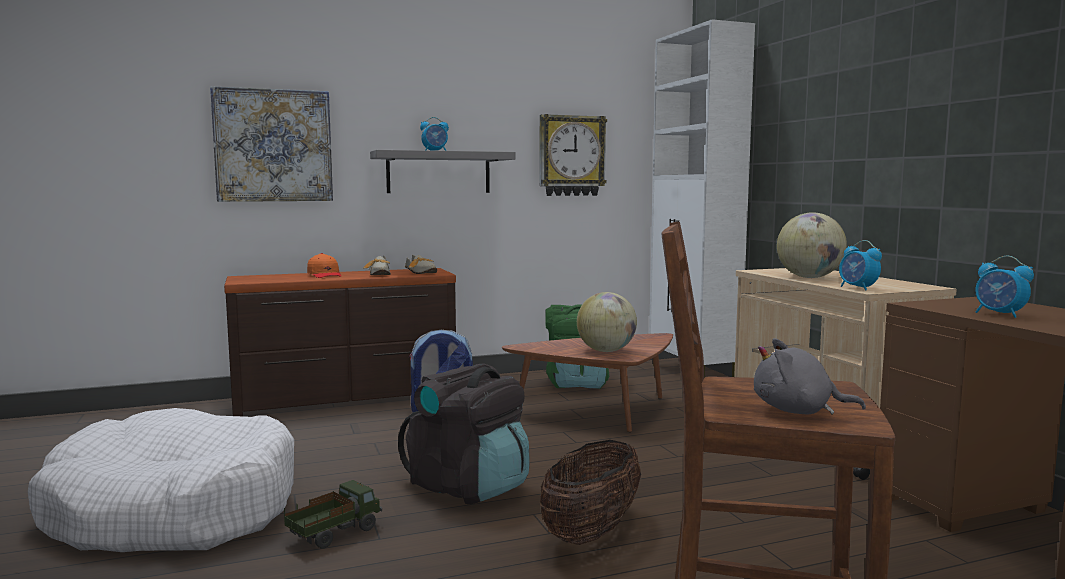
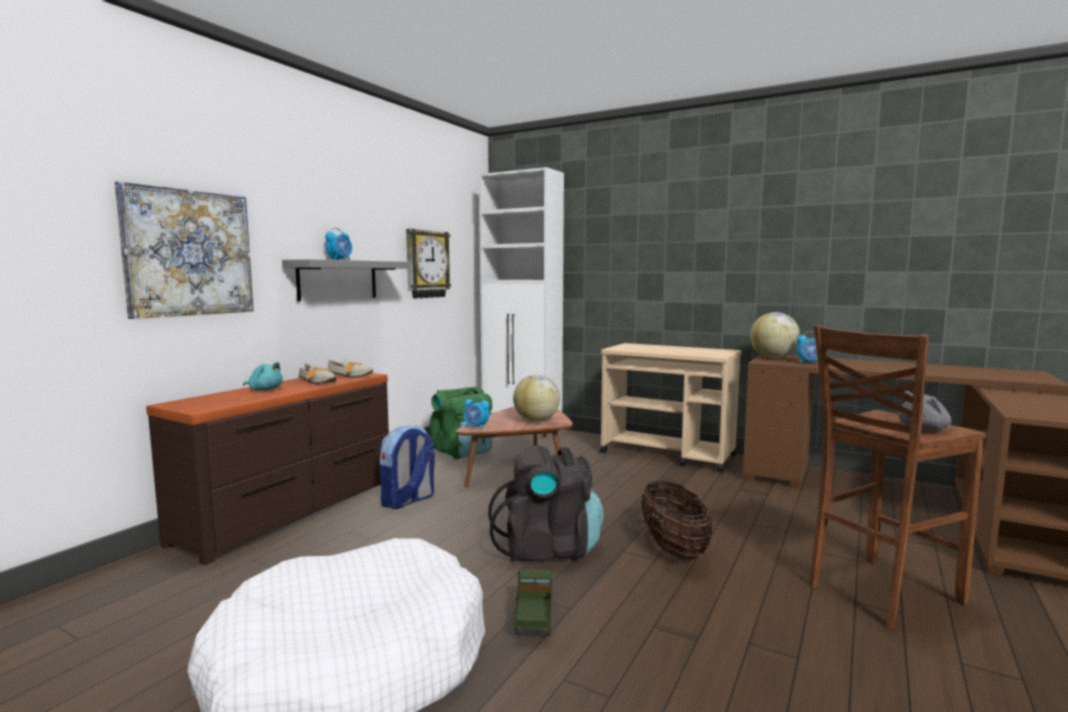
camera: 40 degrees left, 0 degrees up
(325, 275) = (265, 390): orange cap -> turquoise plush toy
(809, 277) = (659, 350): globe -> globe (773, 358)
(858, 288) = (708, 355): alarm clock -> alarm clock (476, 427)

